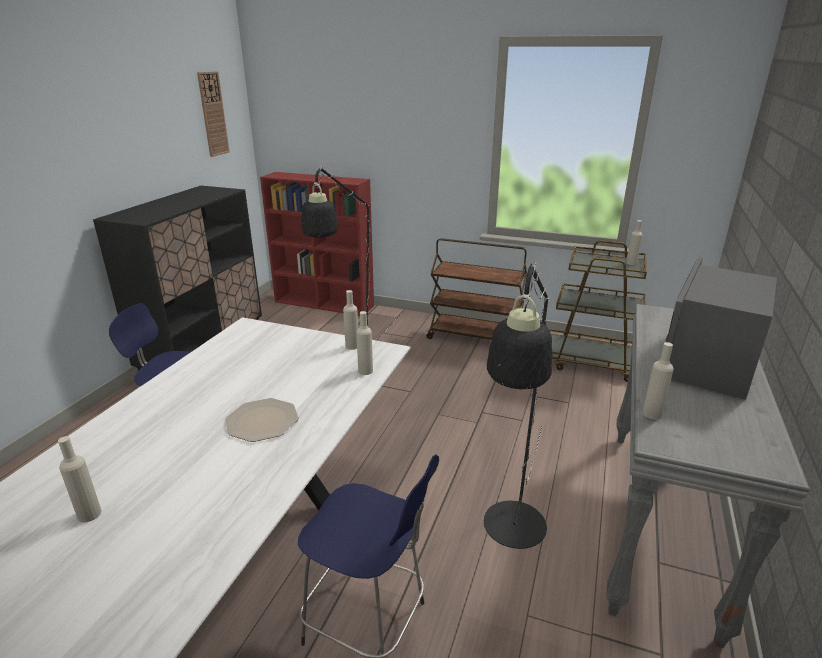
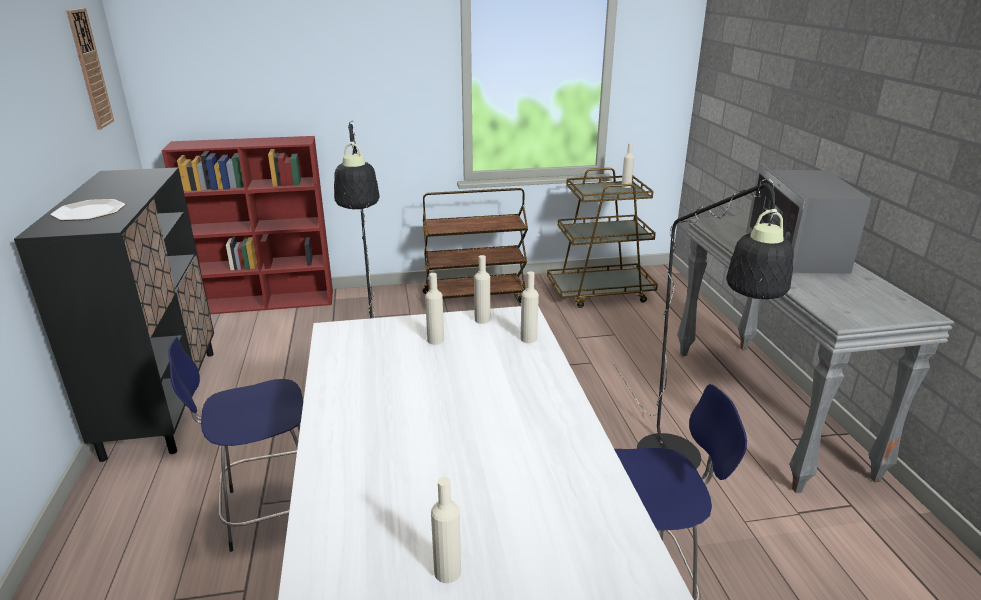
camera: 30 degrees left, 0 degrees up
(263, 421) = (496, 416): plate -> plate (90, 211)
(652, 414) = (812, 301): beige bottle -> beige bottle (435, 340)

